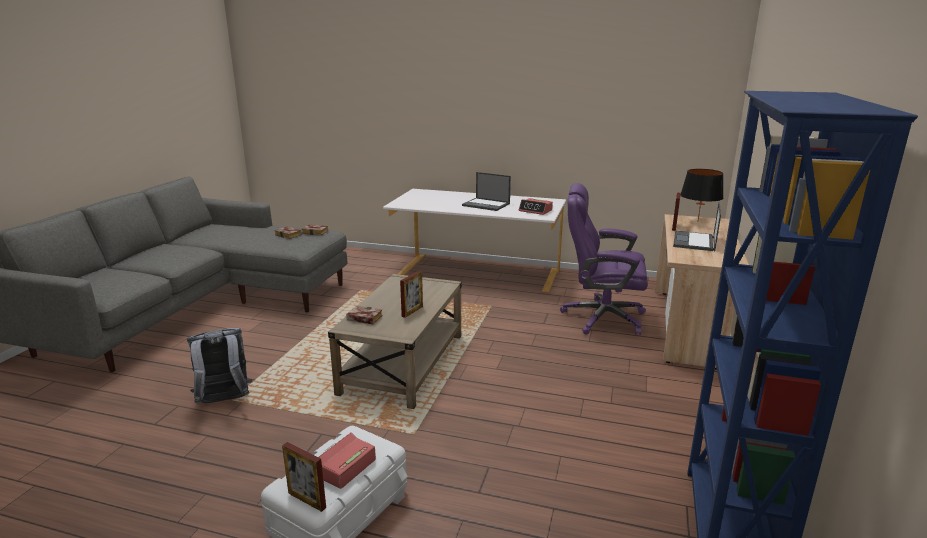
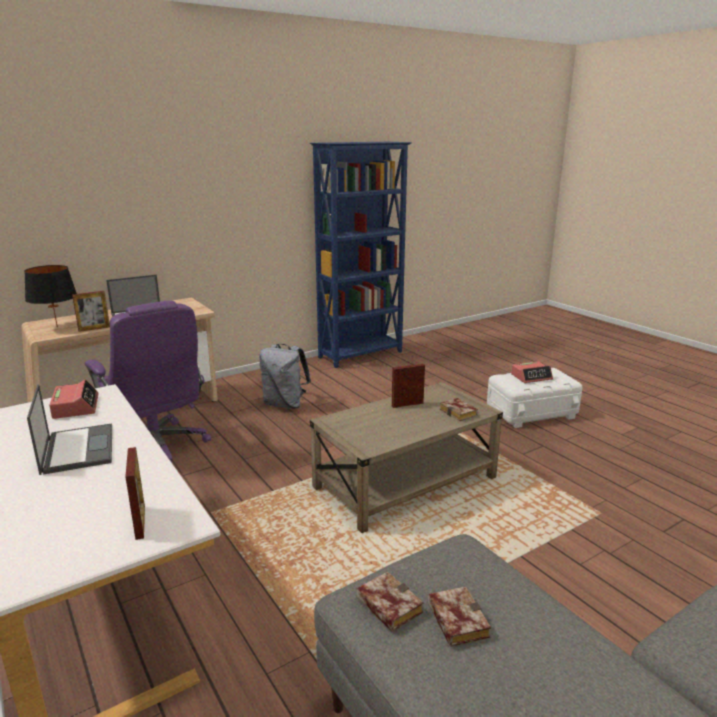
camera: 140 degrees left, 0 degrees up
(224, 402) = (609, 515): grey backpack -> grey backpack (285, 404)
(307, 500) = (557, 372): picture frame -> picture frame (140, 522)

